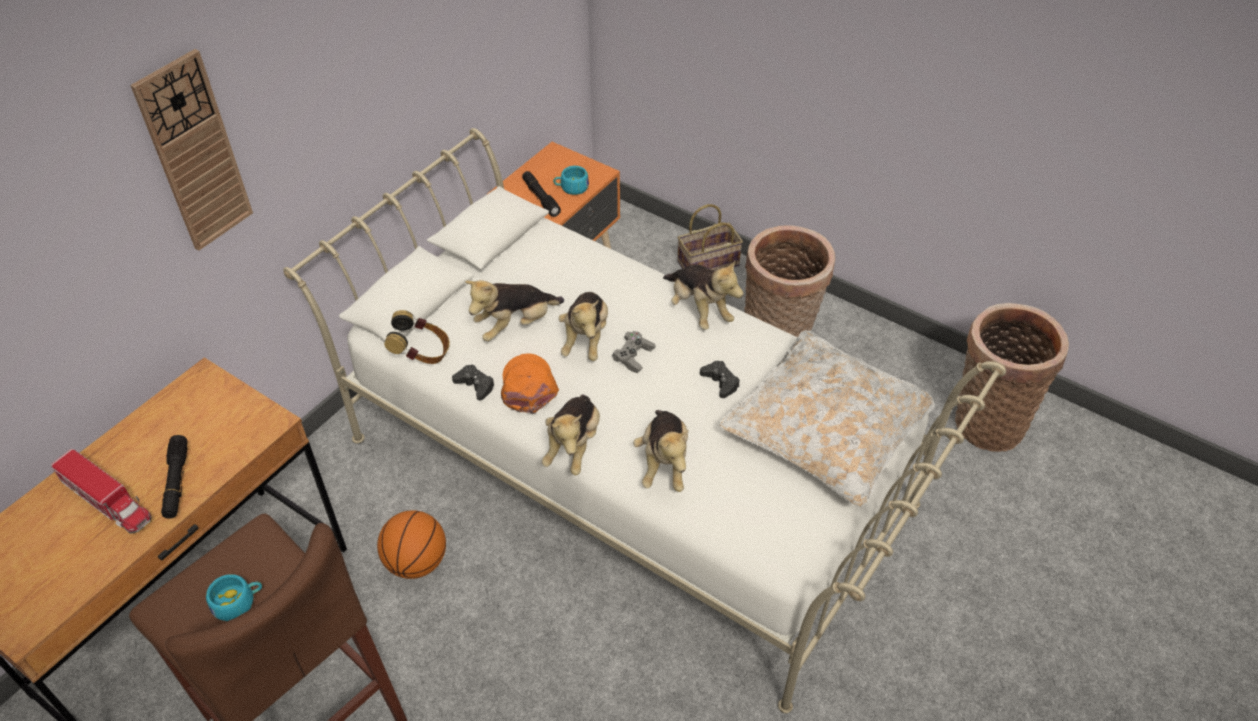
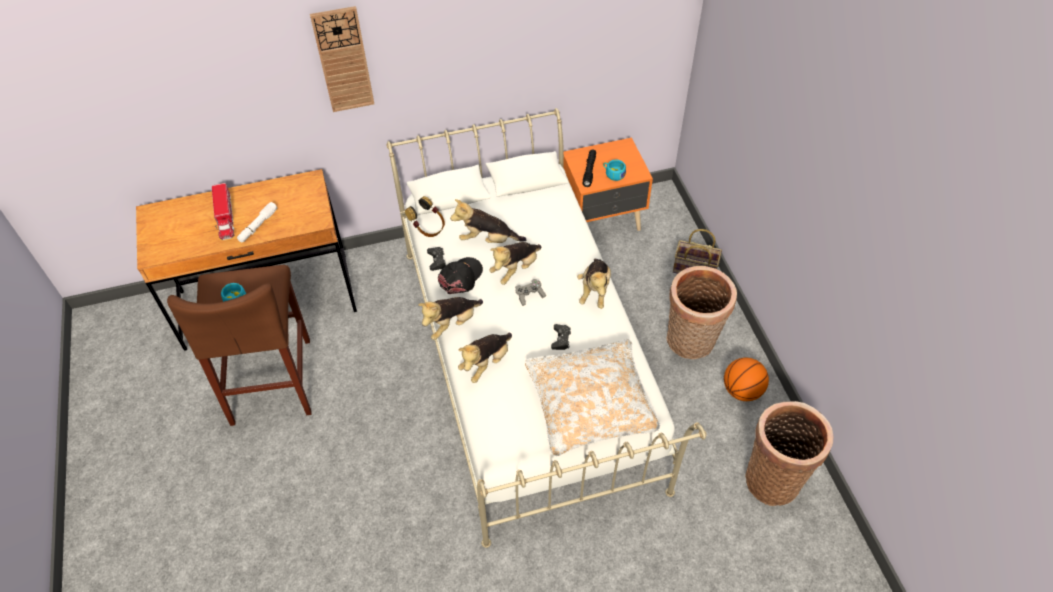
camera: 40 degrees right, 5 degrees up
(176, 482) = (258, 226): black flashlight -> white flashlight
(416, 562) = (381, 340): basketball -> basketball (742, 390)
(528, 386) = (461, 277): orange cap -> black cap

